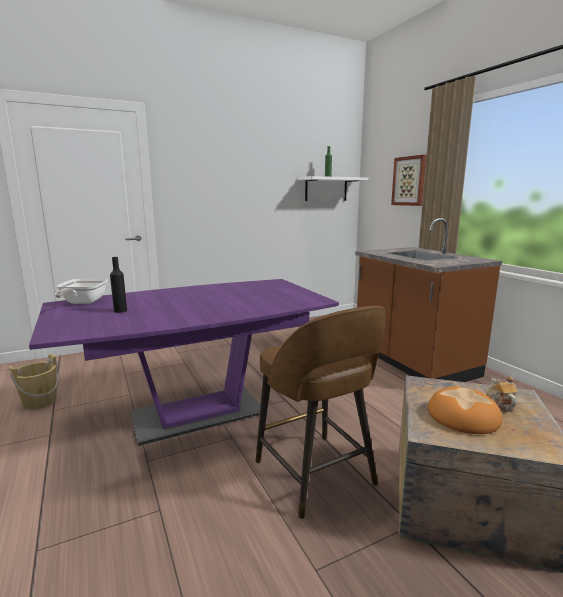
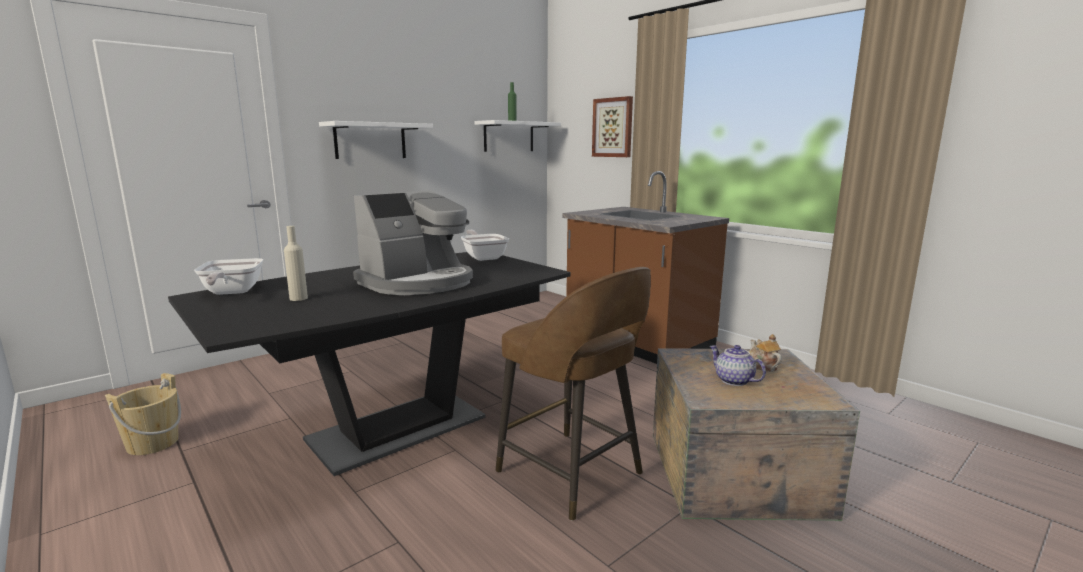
camera: 15 degrees left, 0 degrees up
(120, 310) = (298, 298): black bottle -> beige bottle
(198, 413) = (398, 429): purple dining table -> black dining table
(213, 303) = (418, 282): none -> coffee machine
(216, 193) = (370, 141): none -> white shelf
(278, 285) = (483, 257): none -> frying pan
(463, 416) = (733, 381): bread -> teapot

